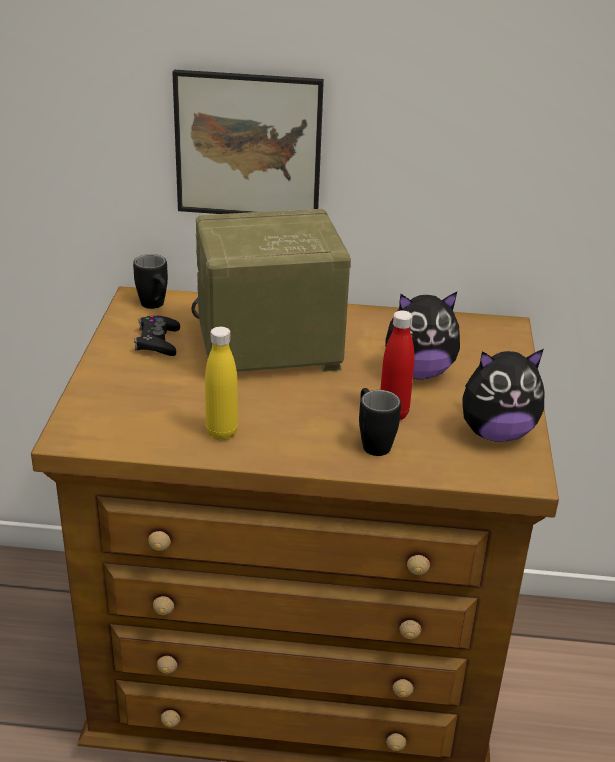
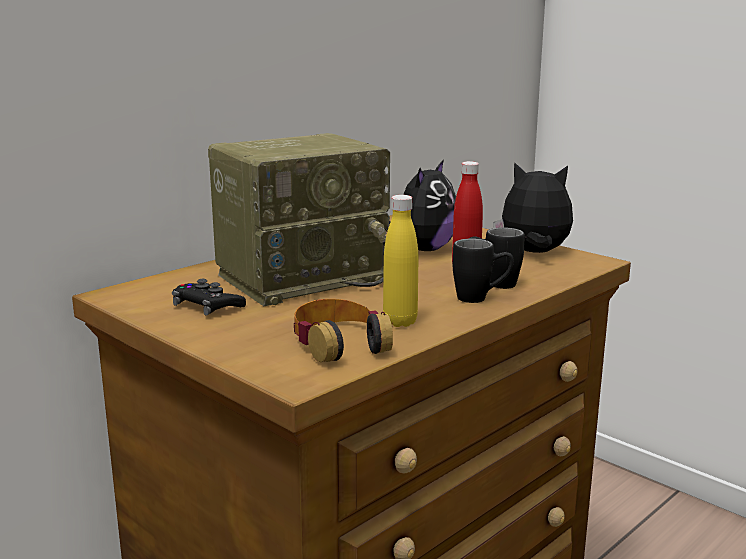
camera: 50 degrees left, 15 degrees down
(150, 424) = (339, 343): none -> headphones
(155, 306) = (146, 292): black mug -> black mug (481, 298)
(248, 146) = (185, 94): picture -> none
(266, 349) = (303, 277): radio -> radio turned 150 degrees counterclockwise
(496, 433) = (534, 253): plush toy -> plush toy turned 105 degrees counterclockwise

